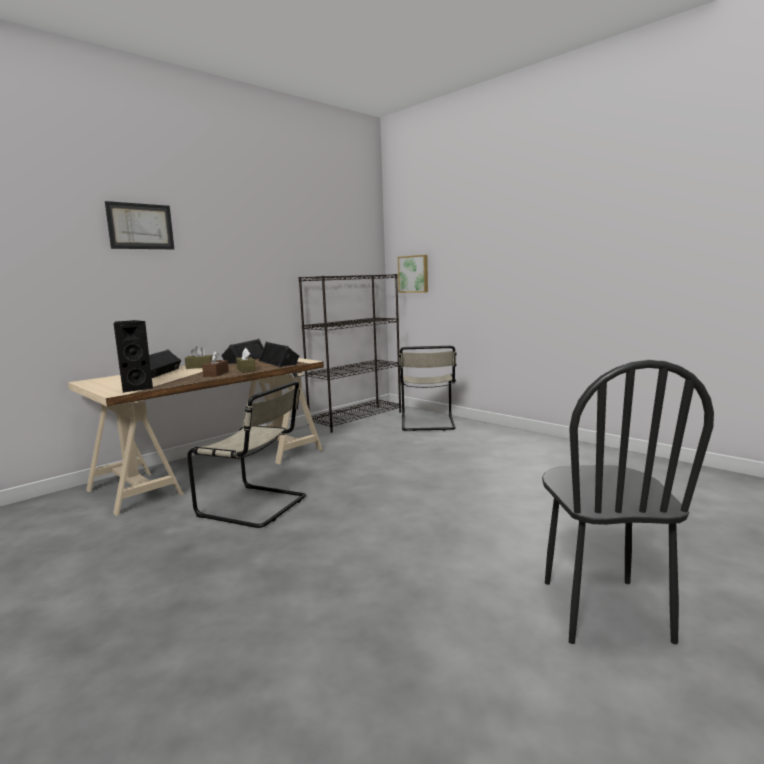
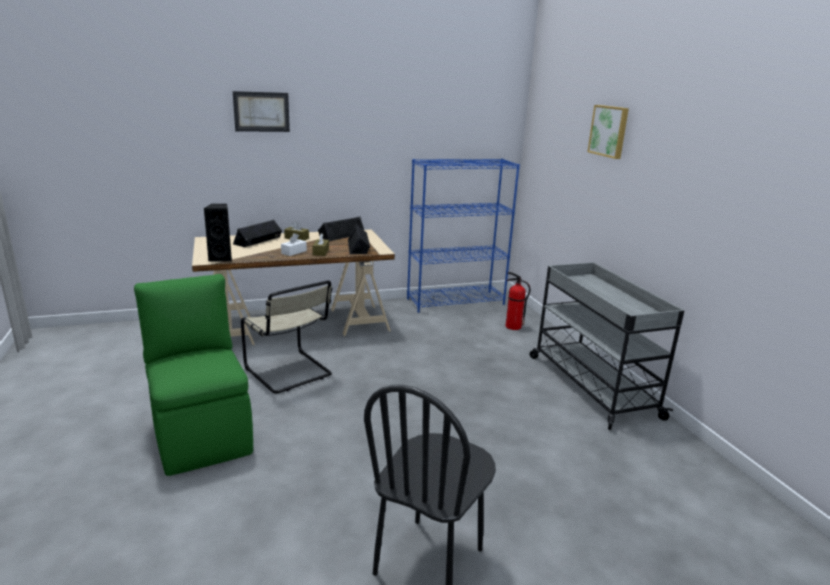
camera: 25 degrees right, 10 degrees up
(212, 591) = (202, 434): none -> green chair
(216, 374) = (294, 252): brown tissue box -> white tissue box
(356, 418) = (456, 301): black bookcase -> blue bookcase
(414, 274) = (541, 165): picture -> picture (609, 131)
(427, 424) = (512, 326): beige chair -> fire extinguisher
(540, 445) = (591, 385): none -> grey cart

